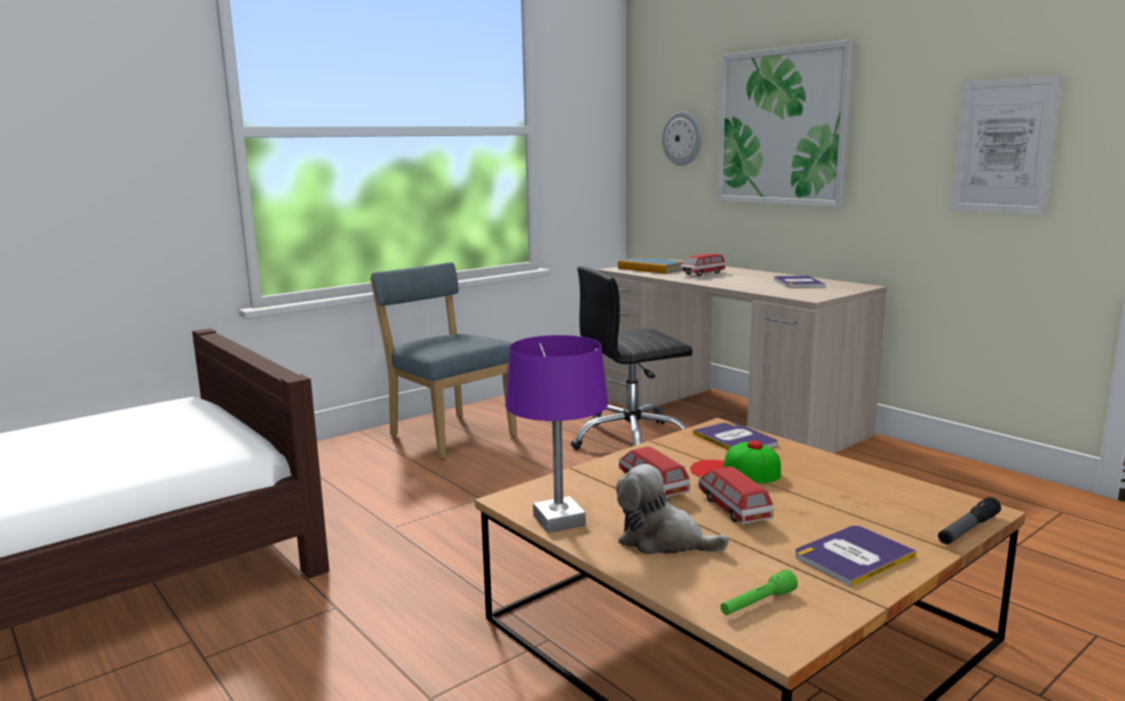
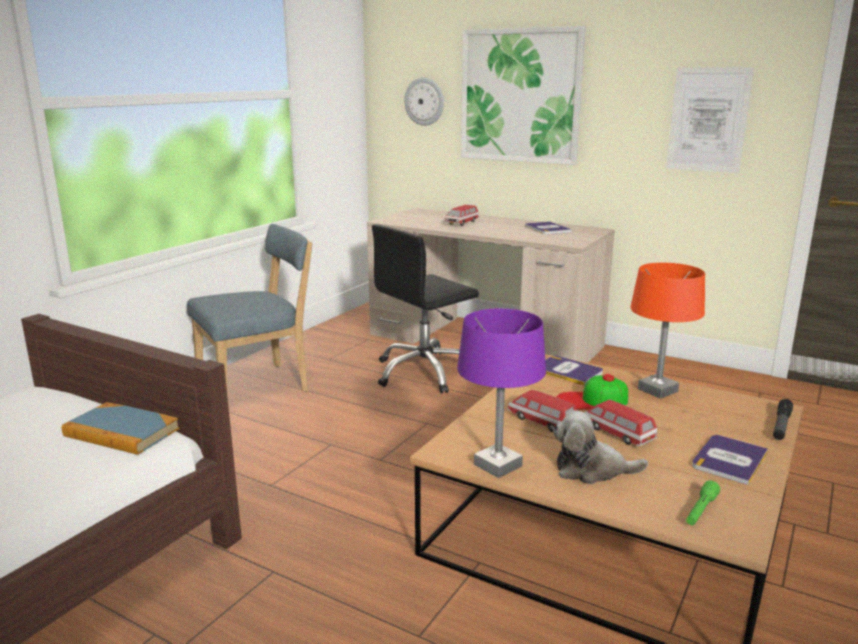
camera: 20 degrees left, 5 degrees up
(449, 434) = (258, 386): blue chair -> blue chair turned 120 degrees clockwise
(651, 269) = (413, 219): book -> book (121, 432)
(831, 471) = (658, 390): none -> orange table lamp

